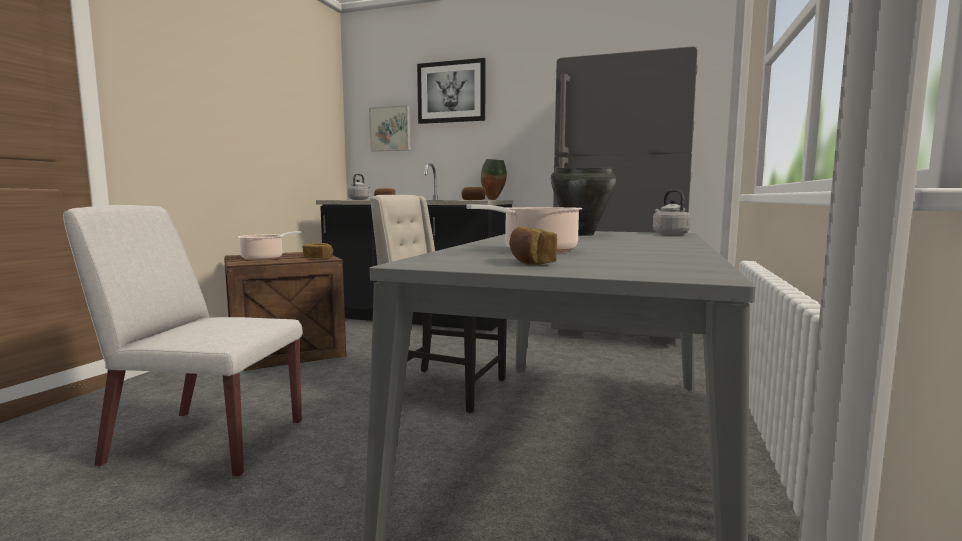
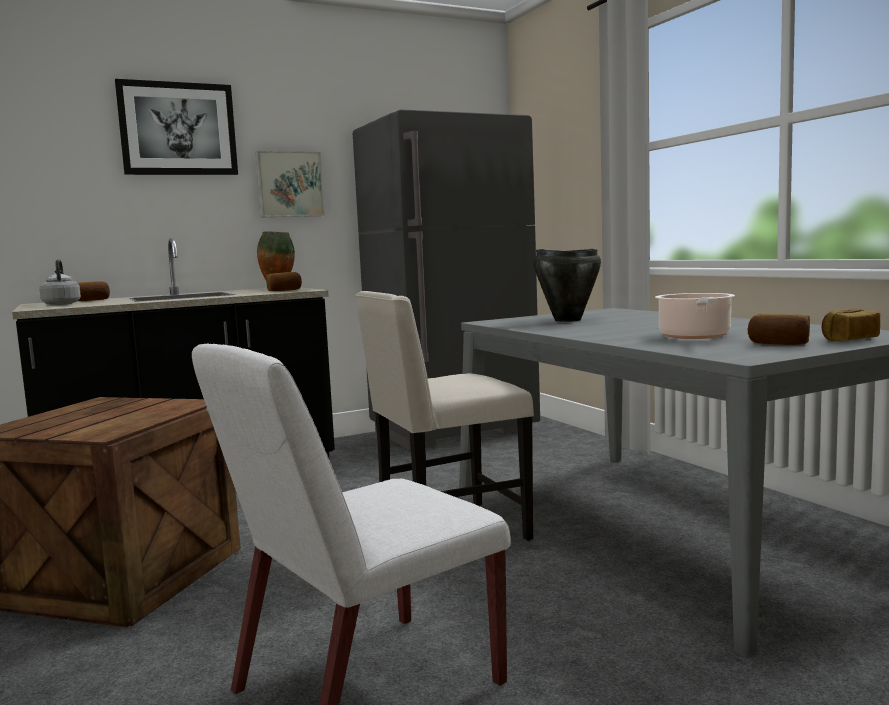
camera: 45 degrees left, 0 degrees up
(265, 258) = (86, 422): cooking pot -> none
(318, 258) = (176, 405): bread -> bread (848, 339)
(391, 129) = (66, 181): picture -> picture (289, 184)
(669, 234) = (610, 311): grey kettle -> none

